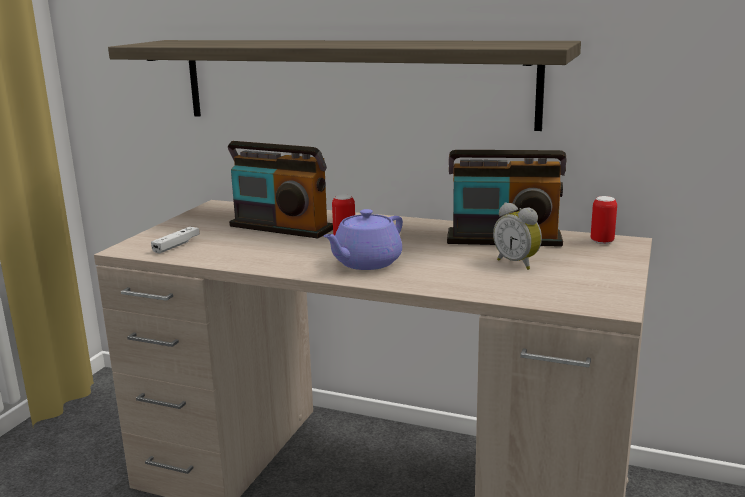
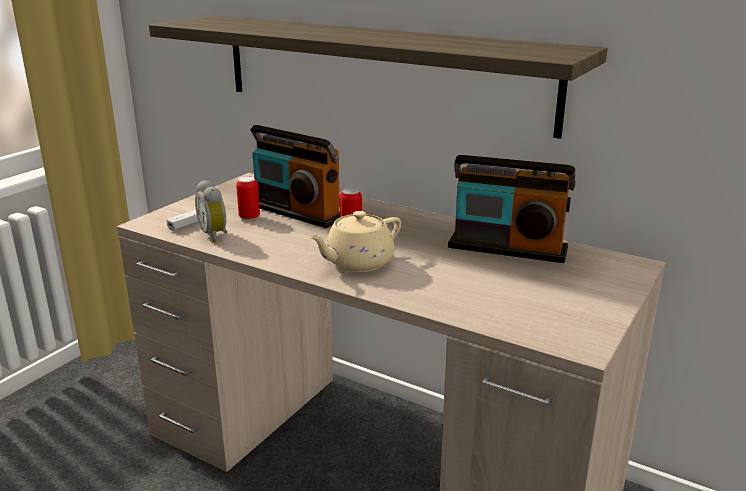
camera: 10 degrees right, 5 degrees up
(366, 263) = (357, 263): purple teapot -> beige teapot
(518, 263) = (508, 279): alarm clock -> alarm clock (215, 235)
(602, 241) = (609, 261): can -> can (249, 217)

